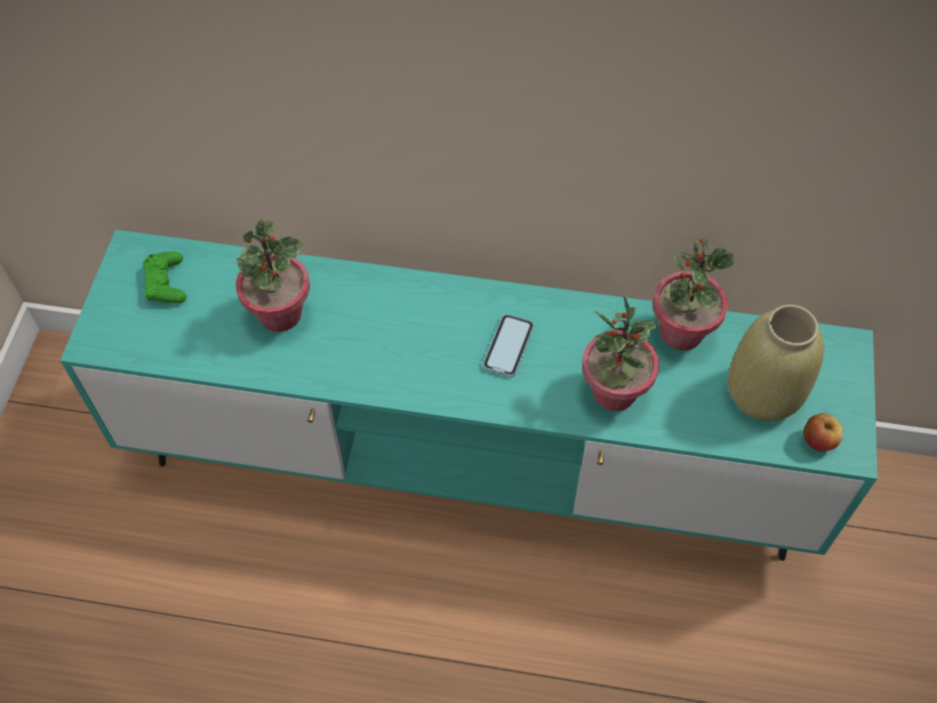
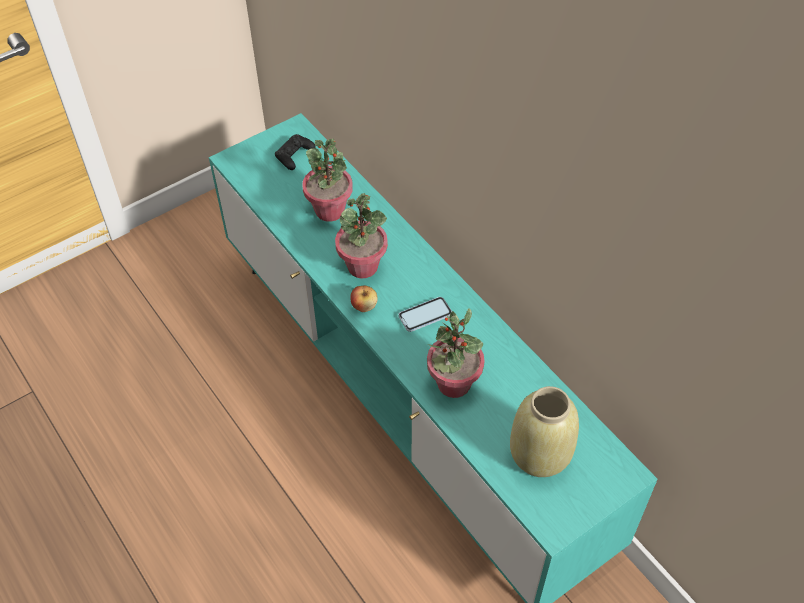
camera: 45 degrees right, 5 degrees down
(166, 283) = (294, 155): green game controller -> black game controller
(681, 332) = (532, 384): potted plant -> potted plant (362, 266)
(818, 440) = (541, 506): apple -> apple (364, 306)

